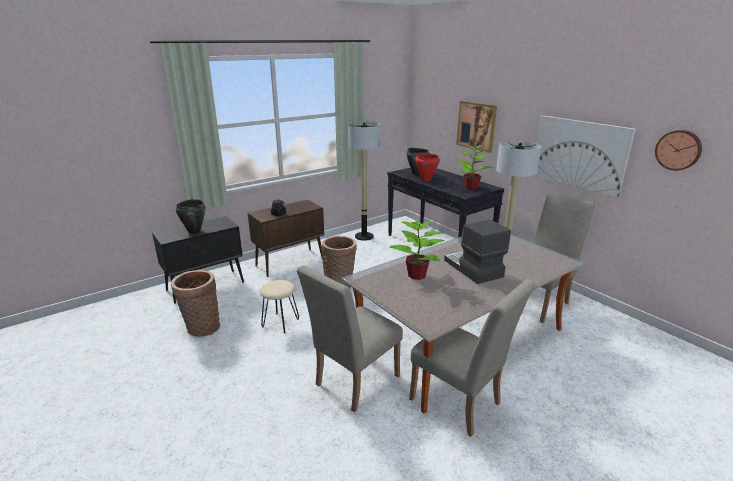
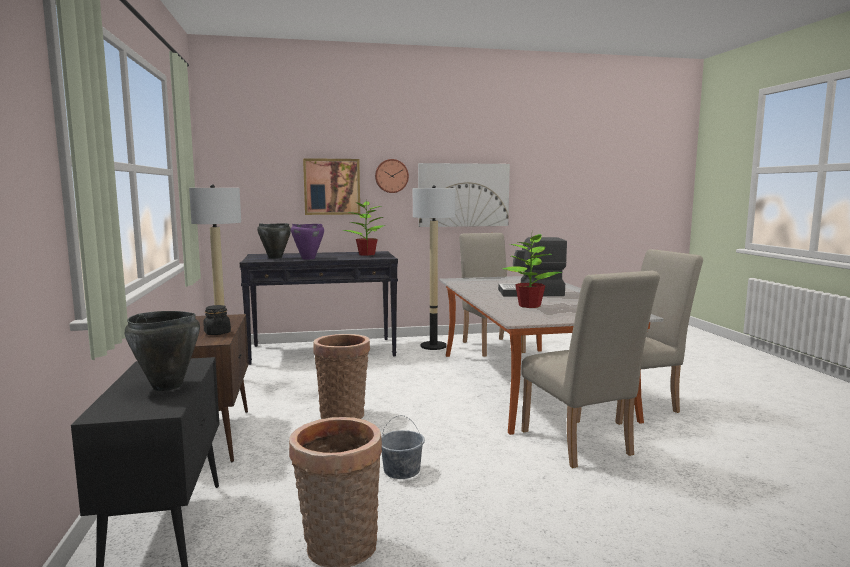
camera: 65 degrees left, 15 degrees down
(280, 322) = (401, 470): beige stool -> grey bucket
(426, 180) = (308, 258): red cooking pot -> purple cooking pot
(678, 150) = (542, 176): wall clock -> wall clock (391, 176)

